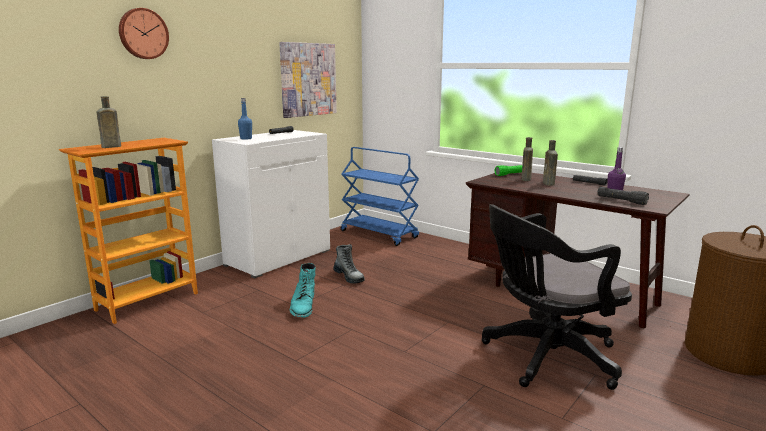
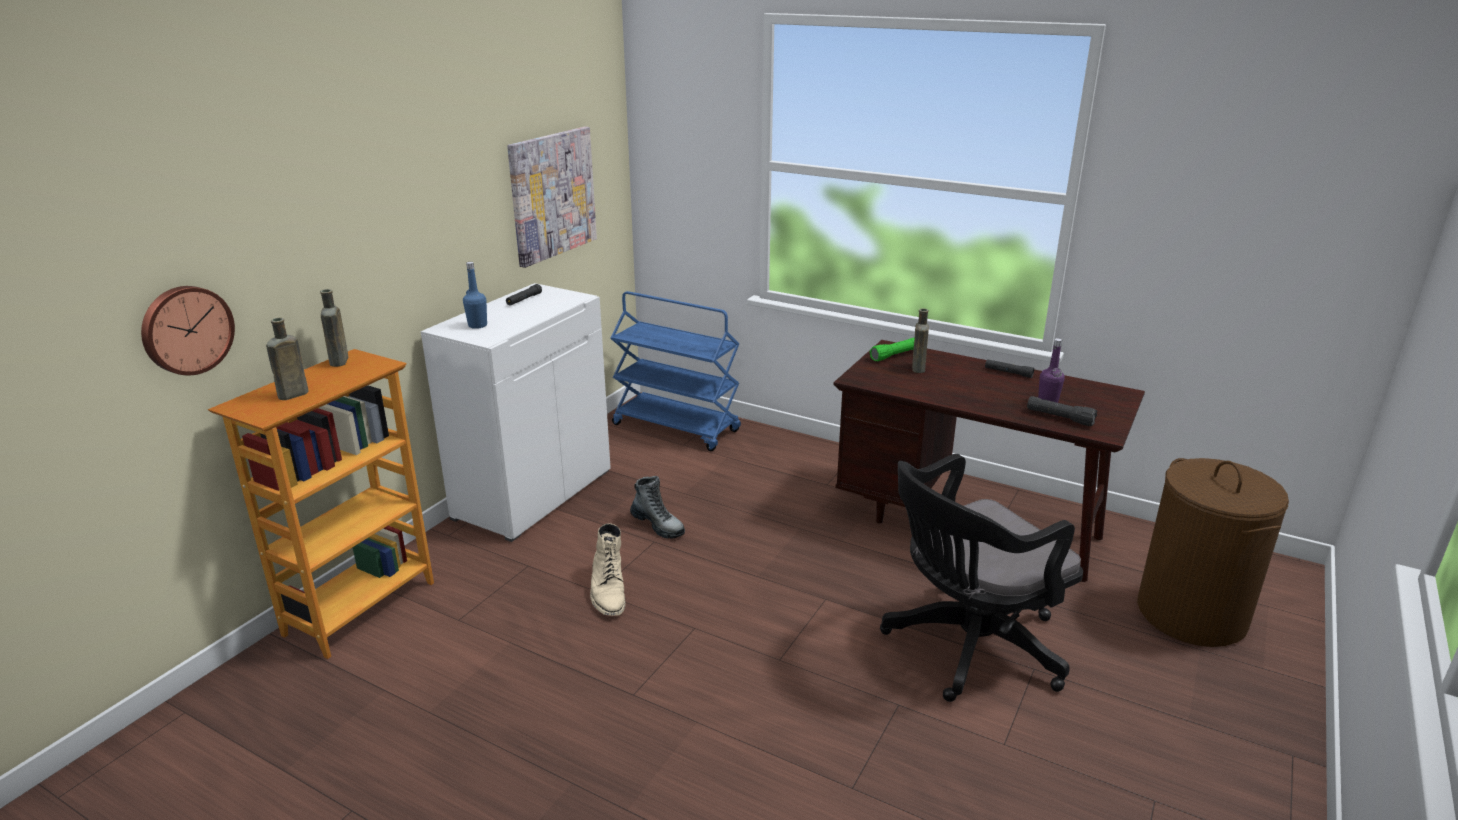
camera: 10 degrees left, 10 degrees up
(143, 34) = (307, 188): wall clock -> wall clock (186, 329)
(303, 306) = (608, 591): turquoise boot -> beige boot
(549, 184) = (953, 379): brown bottle -> brown bottle (339, 362)

